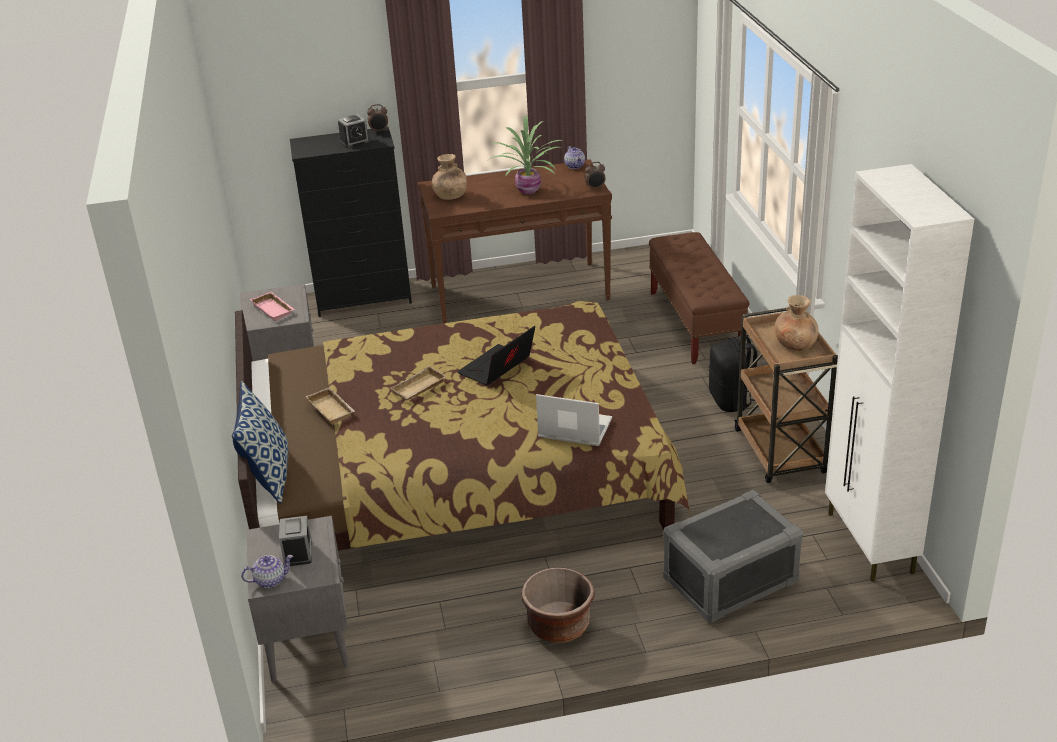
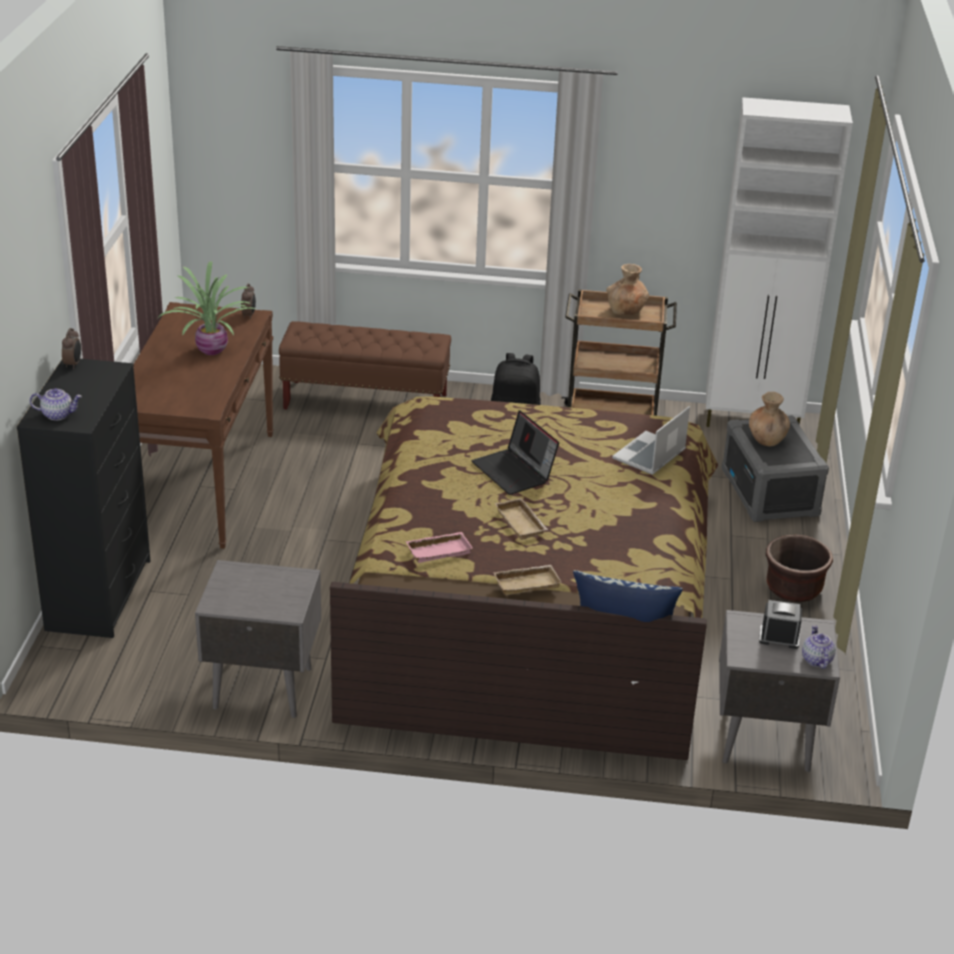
camera: 75 degrees left, 0 degrees up
(274, 309) = (267, 590): pink tray -> pink tray (439, 550)
(354, 142) = (88, 384): alarm clock -> none
(450, 196) = (172, 396): brown vase -> brown vase (767, 440)
(575, 166) = (178, 313): teapot -> teapot (58, 415)

